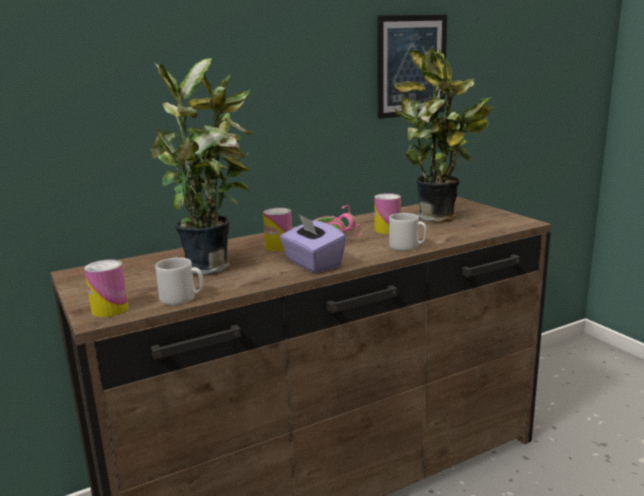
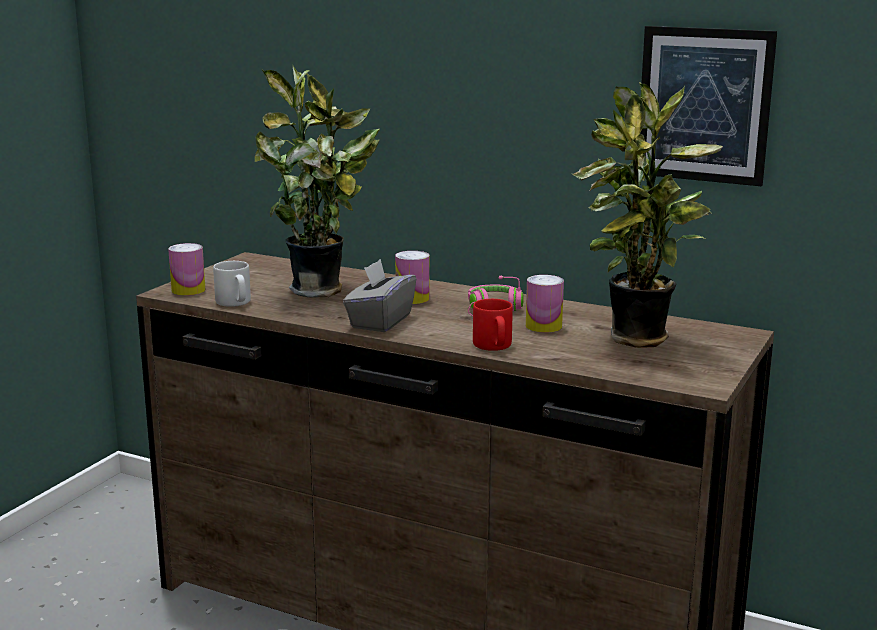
camera: 55 degrees right, 0 degrees up
(312, 263) = (380, 321): purple tissue box -> grey tissue box
(407, 247) = (493, 346): grey mug -> red mug

